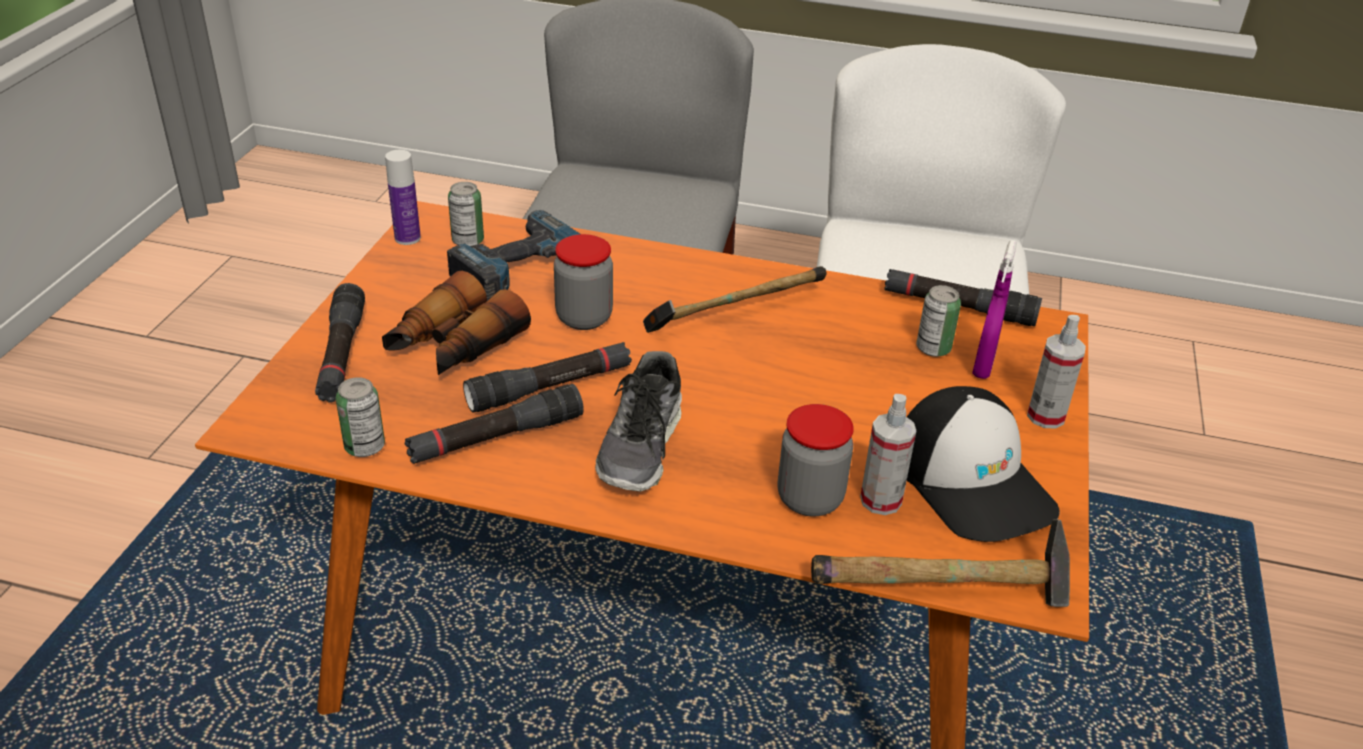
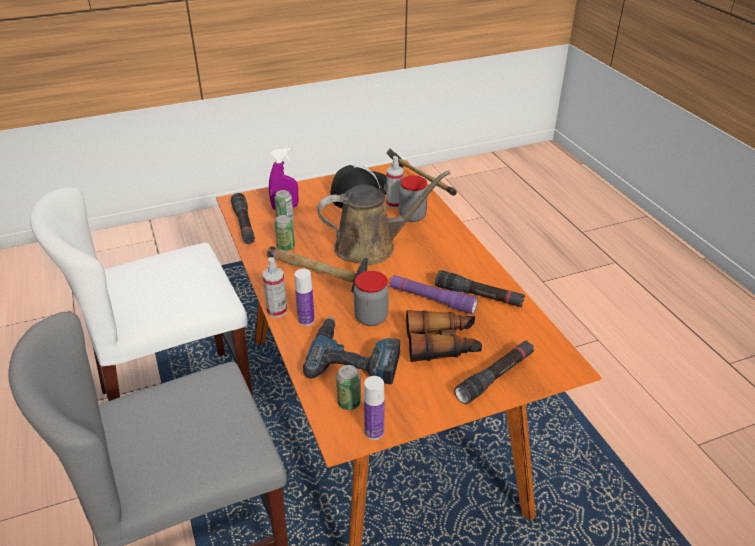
camera: 125 degrees left, 0 degrees up
(365, 447) = (531, 326): can -> can (286, 247)
(550, 387) = (431, 299): black flashlight -> purple flashlight
(642, 446) = (434, 260): shoe -> none
(646, 270) = (306, 320): none -> bottle
(759, 400) = (371, 246): none -> brown watering can
(1045, 416) = (304, 188): spray bottle -> spray bottle (277, 311)

